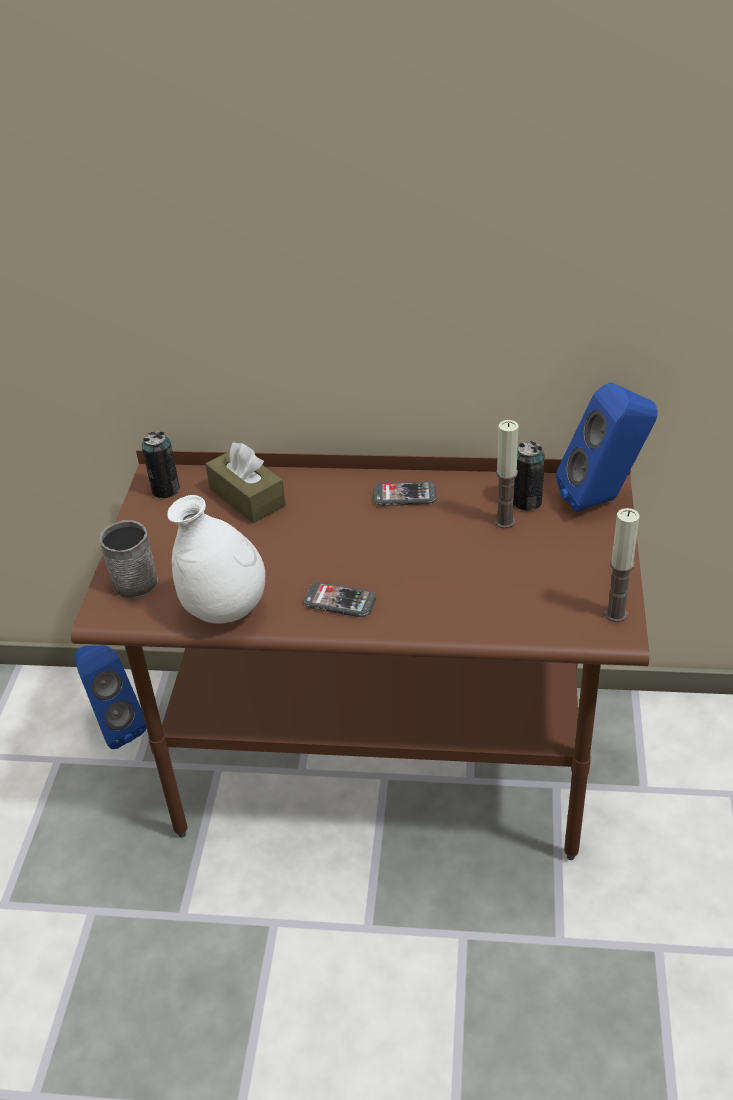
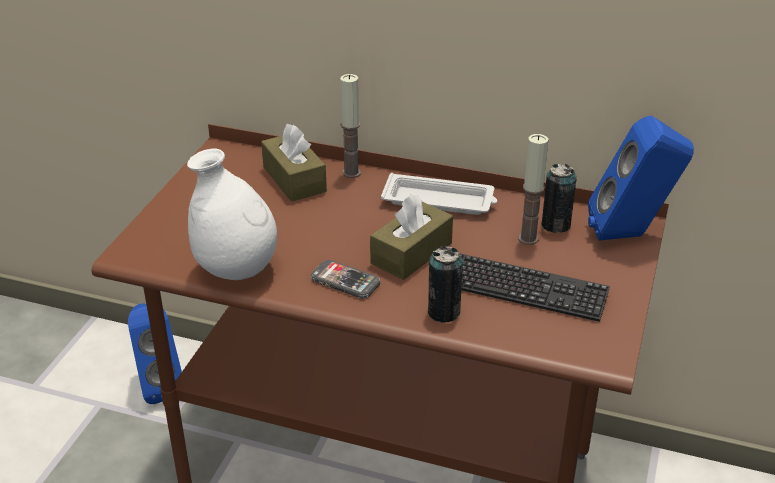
camera: 10 degrees right, 5 degrees down
(133, 578) = (165, 229): grey mug -> none
(165, 489) = (224, 161): can -> can (444, 312)
(395, 559) = (411, 253): none -> brown tissue box
(404, 496) = (440, 201): phone -> white tray
(519, 577) = (524, 290): none -> keyboard
(615, 614) = (610, 339): candle -> candle (351, 173)

